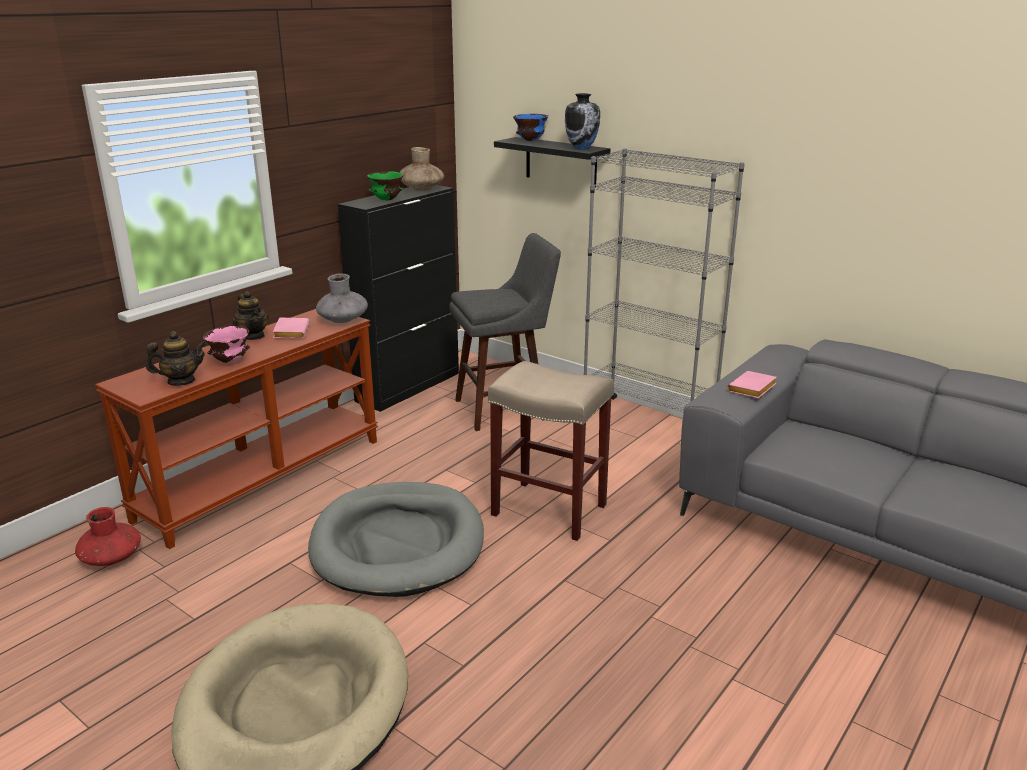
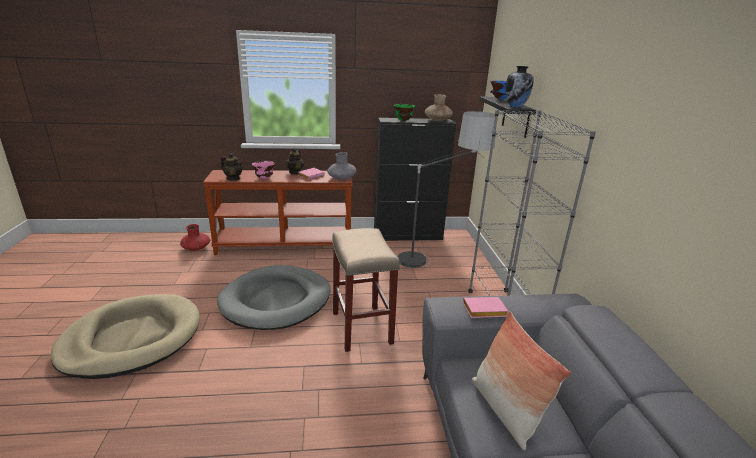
camera: 45 degrees right, 0 degrees up
(505, 409) = (434, 267): grey stool -> floor lamp
(847, 463) = (505, 410): none -> pillow

